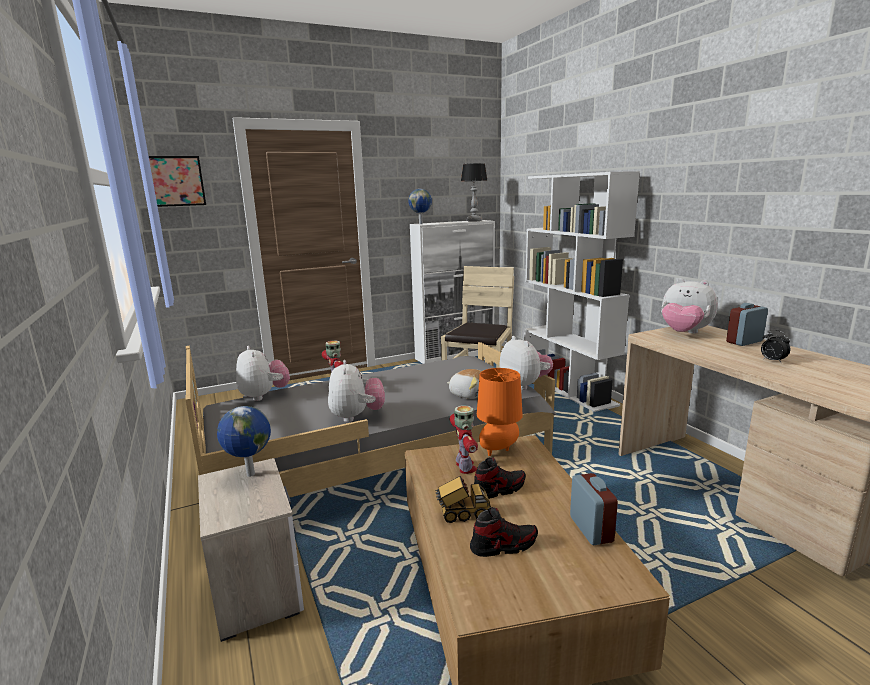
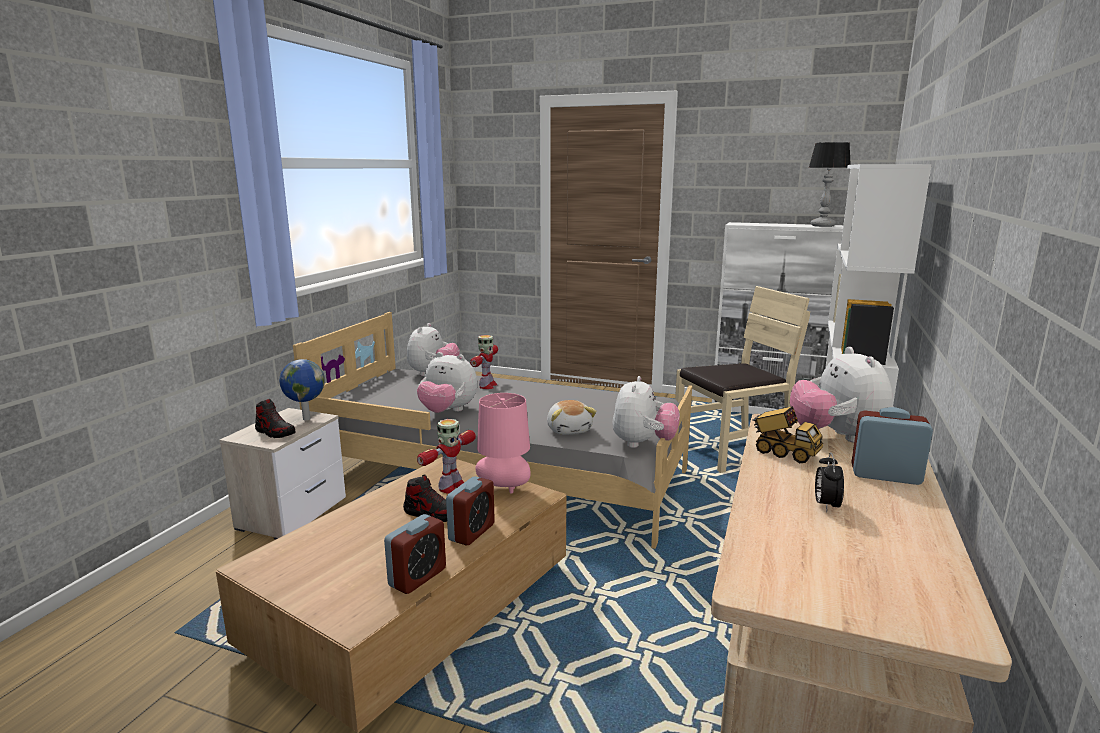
camera: 45 degrees right, 0 degrees up
(176, 181) = (485, 161): picture -> none
(357, 416) = (448, 412): plush toy -> plush toy turned 75 degrees clockwise
(421, 224) = (736, 223): globe -> none
(462, 514) = (372, 514): toy truck -> toy truck (784, 453)
(499, 450) = (504, 489): orange table lamp -> pink table lamp
(503, 545) = (345, 546): shoe -> shoe (275, 432)
(548, 485) = (472, 532): none -> alarm clock

